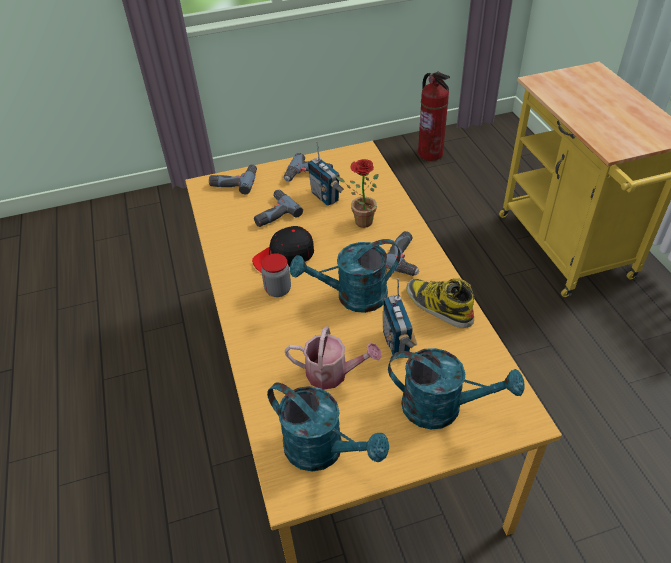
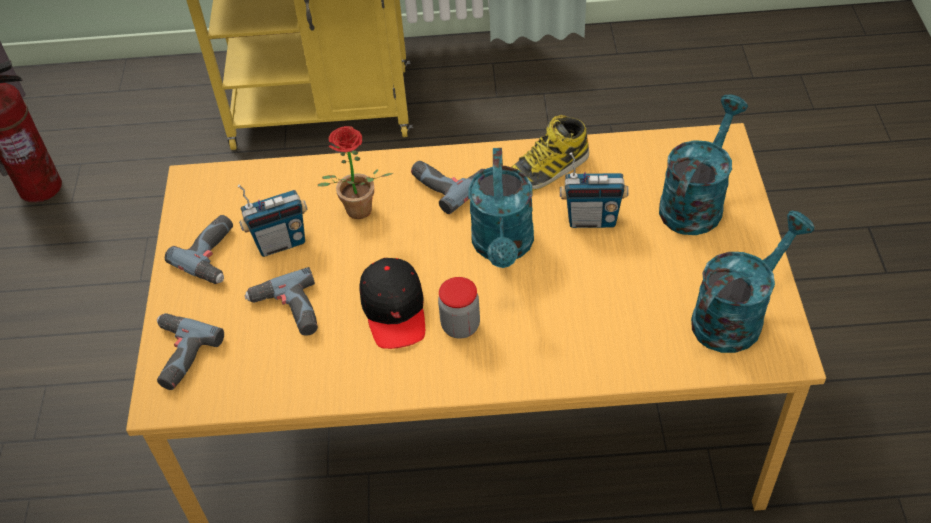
camera: 75 degrees left, 5 degrees up
(333, 373) = (625, 288): watering can -> none

